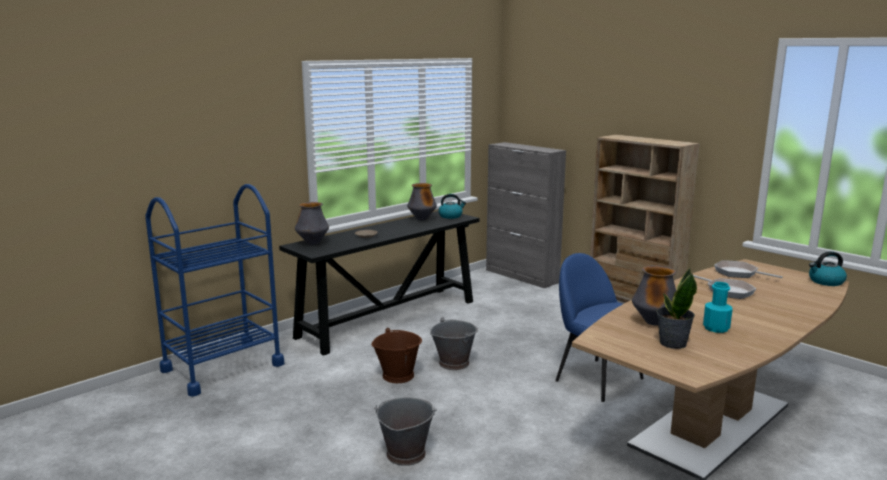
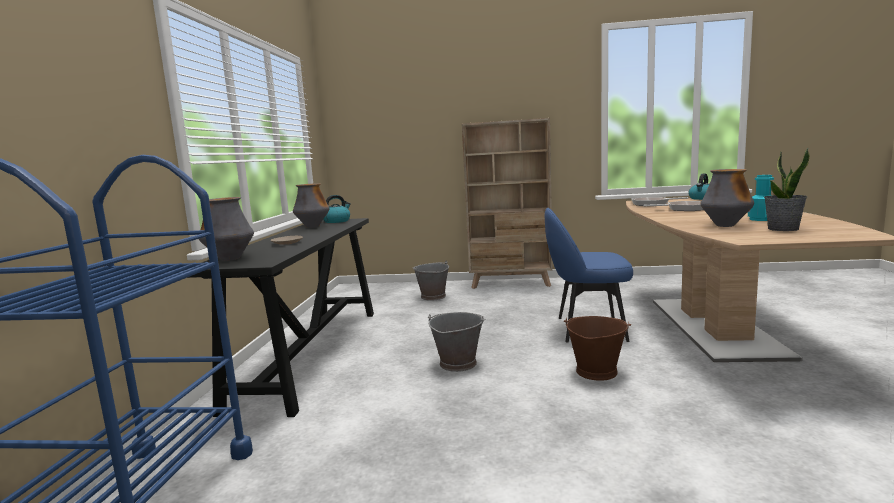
camera: 40 degrees left, 5 degrees down
(398, 375) = (426, 397): brown bucket -> brown bucket (595, 371)
(405, 454) = (598, 468): grey bucket -> grey bucket (433, 297)
(522, 276) = (379, 286): grey cabinet -> none

